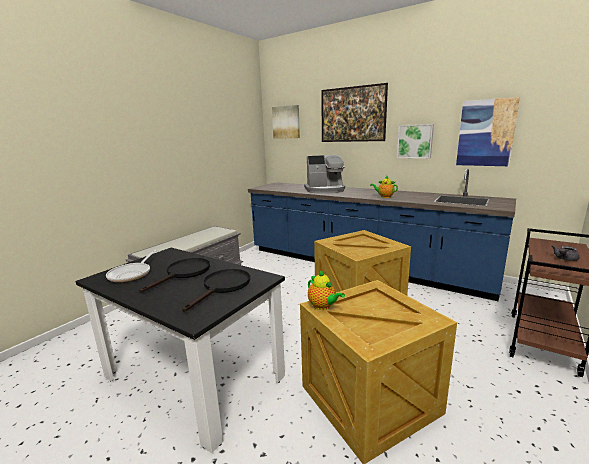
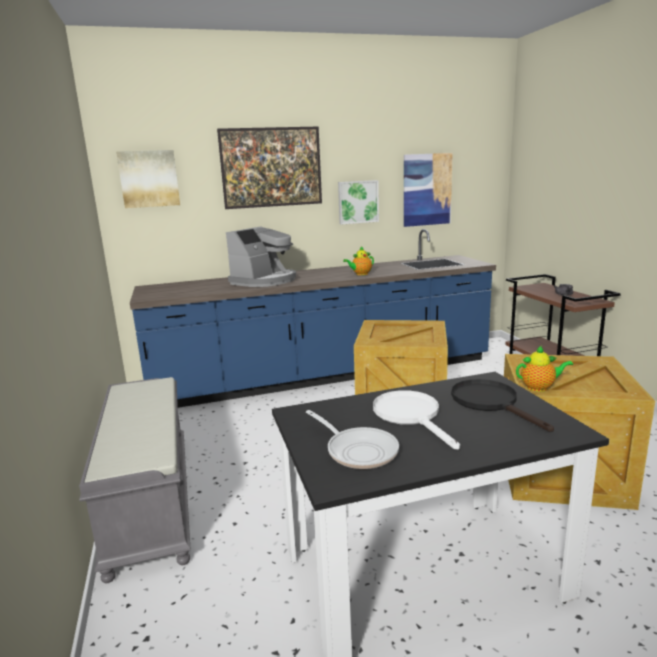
camera: 50 degrees left, 0 degrees up
(184, 273) = (411, 416): black frying pan -> white frying pan

